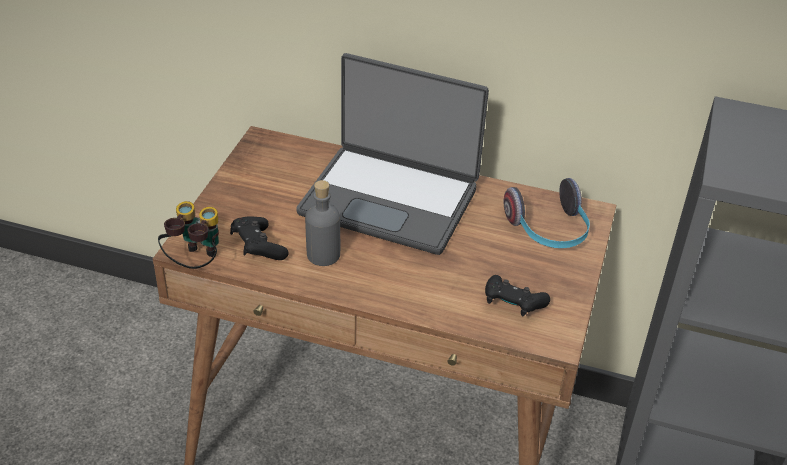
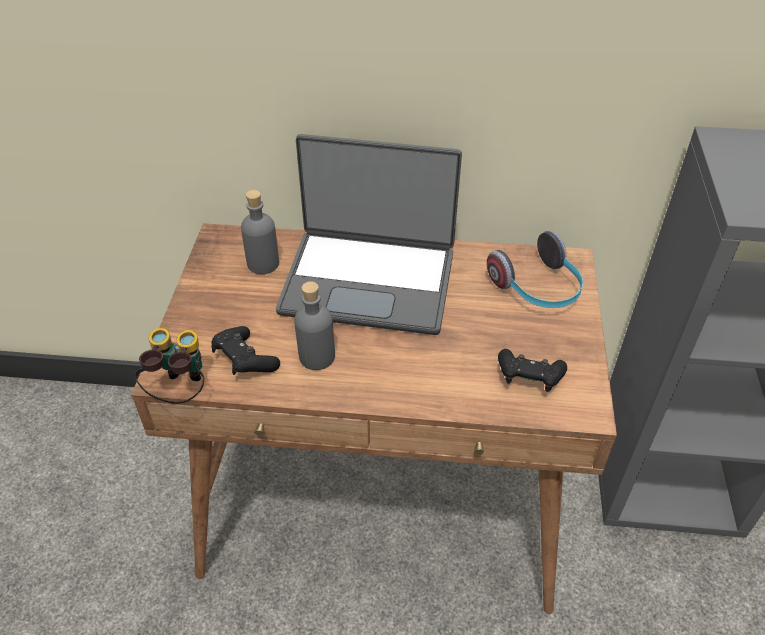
camera: 10 degrees left, 5 degrees up
(296, 169) = (263, 263): none -> grey bottle

